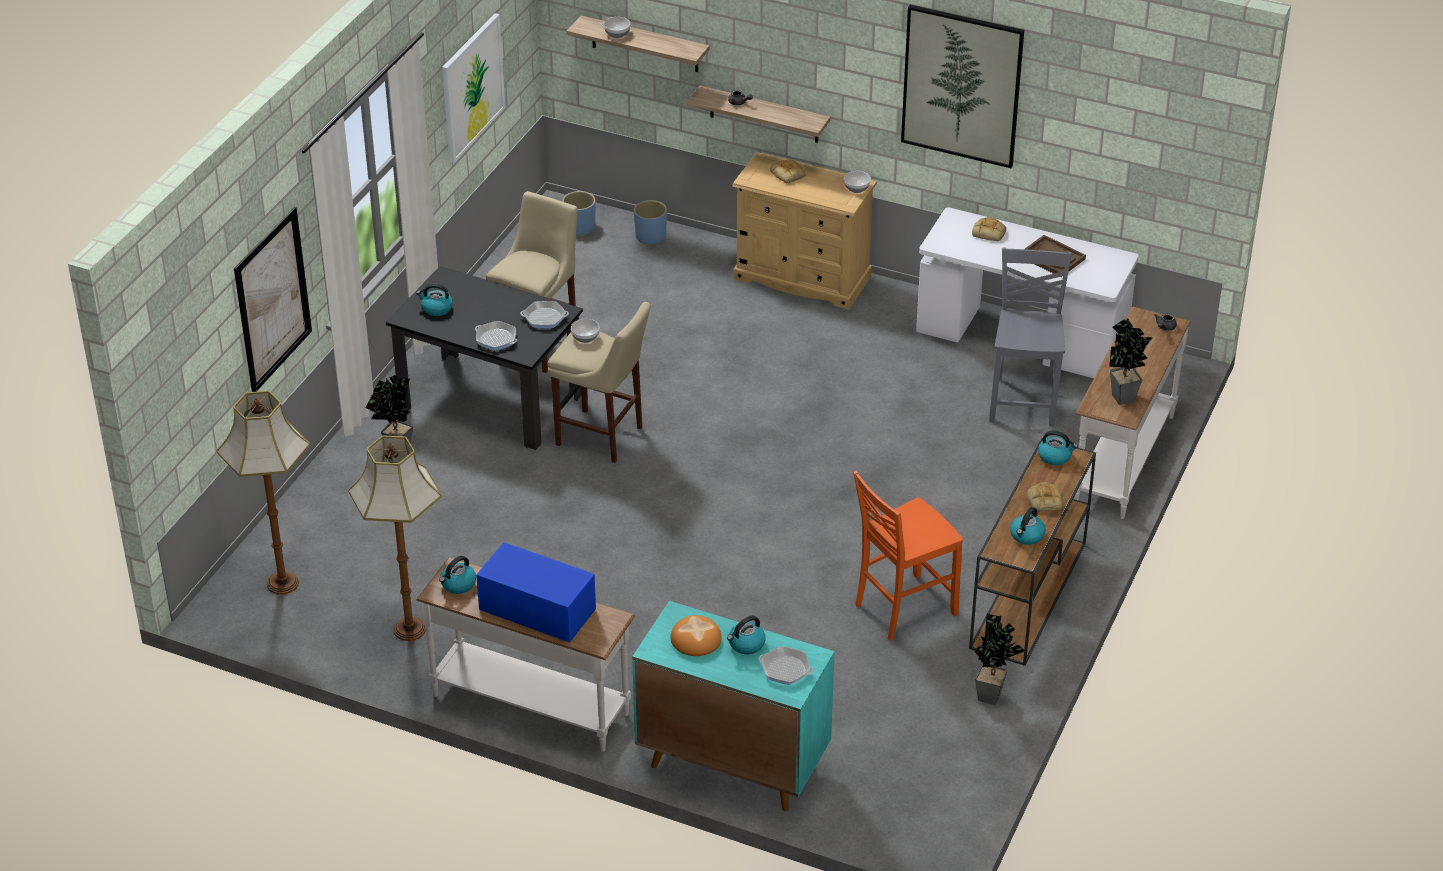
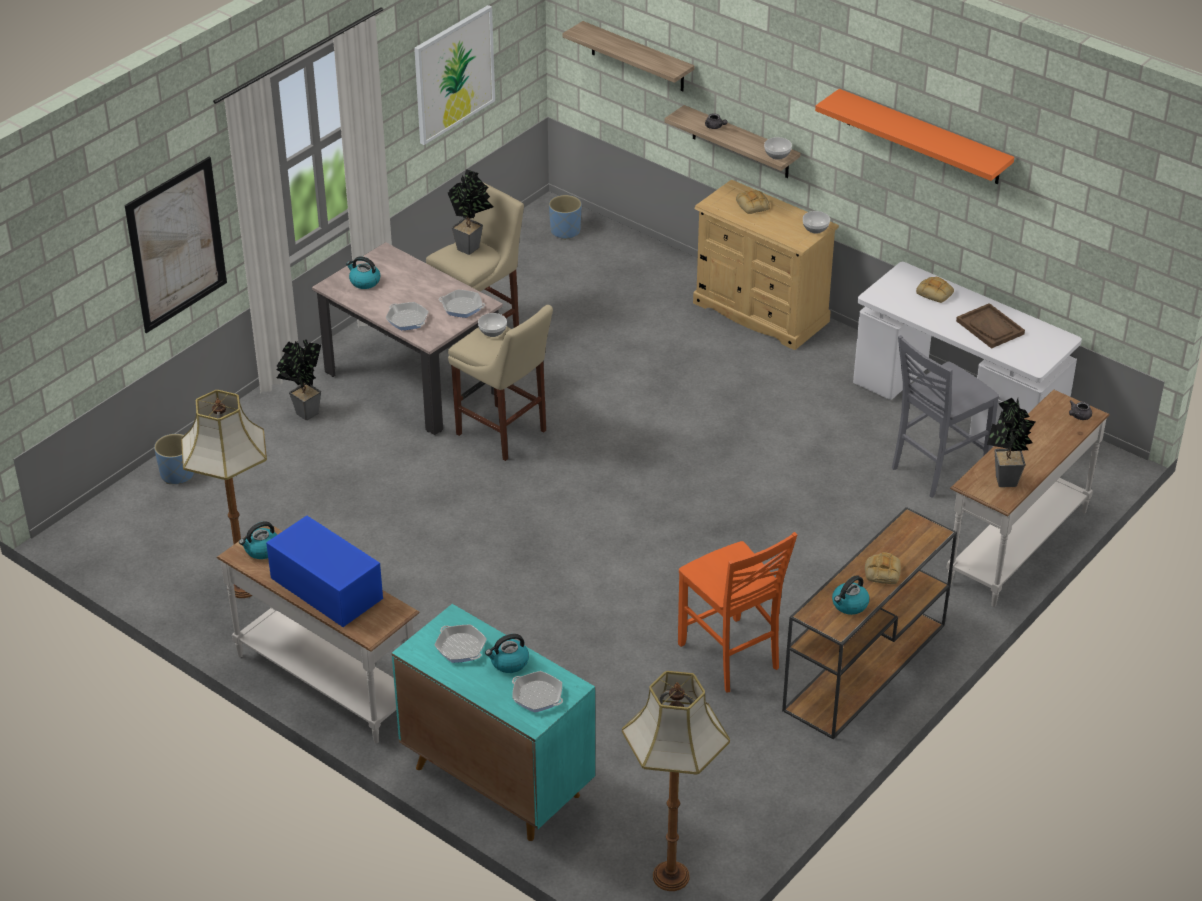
camera: 15 degrees right, 0 degrees up
(283, 584) = (146, 522): floor lamp -> floor lamp (671, 878)
(490, 401) = (412, 381): black dining table -> beige dining table
(616, 34) = (609, 43): bowl -> bowl (777, 155)
(651, 237) = (629, 250): blue planter -> blue planter (178, 474)
(695, 639) = (460, 647): bread -> frying pan
(902, 609) = (730, 657): orange chair -> orange chair turned 105 degrees counterclockwise
(962, 86) = (923, 137): picture -> orange shelf
(992, 694) = (788, 762): potted plant -> potted plant (472, 247)
(1024, 400) = (936, 468): grey chair -> grey chair turned 150 degrees counterclockwise
(1055, 457) = (912, 529): kettle -> none

